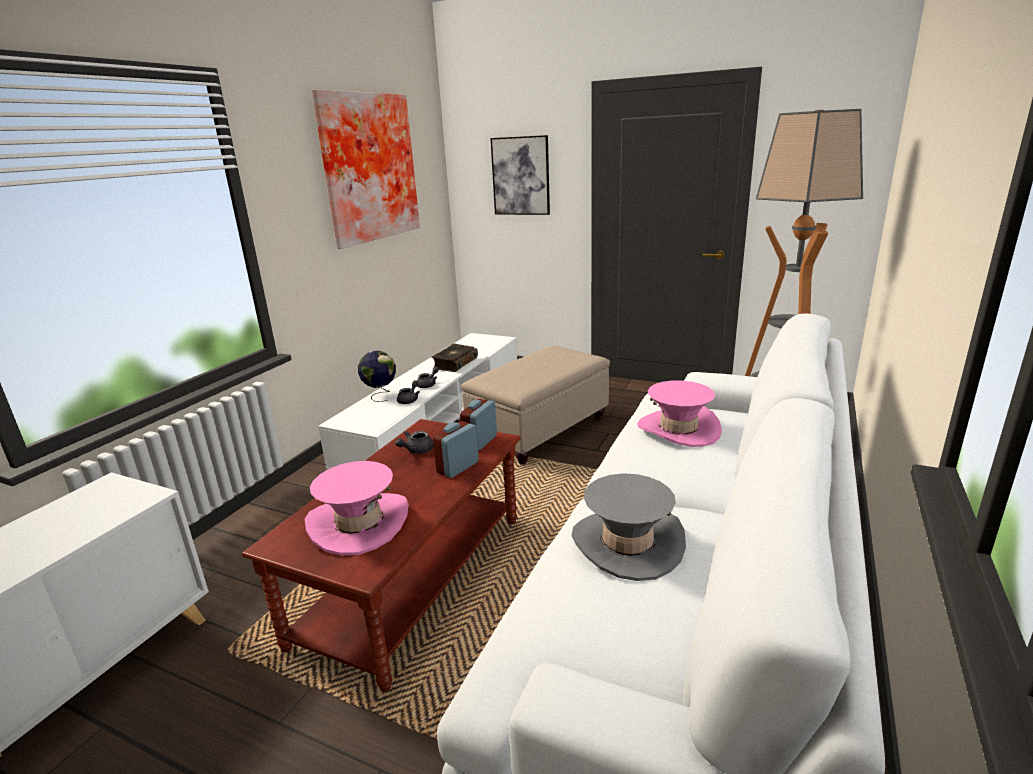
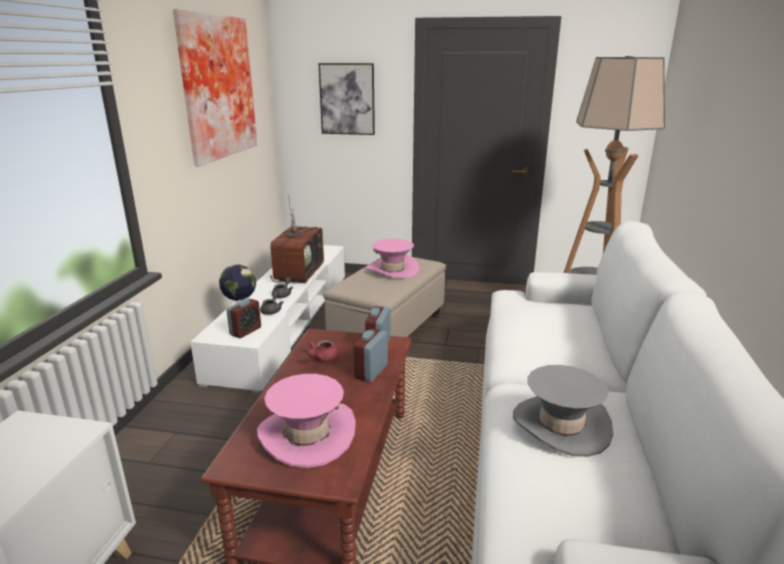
camera: 15 degrees left, 0 degrees up
(374, 419) = (245, 331): none -> alarm clock
(416, 450) = (322, 359): grey teapot -> red teapot
(454, 363) = (298, 273): book -> television
(678, 429) = (544, 322): pink hat -> pink hat (392, 270)

